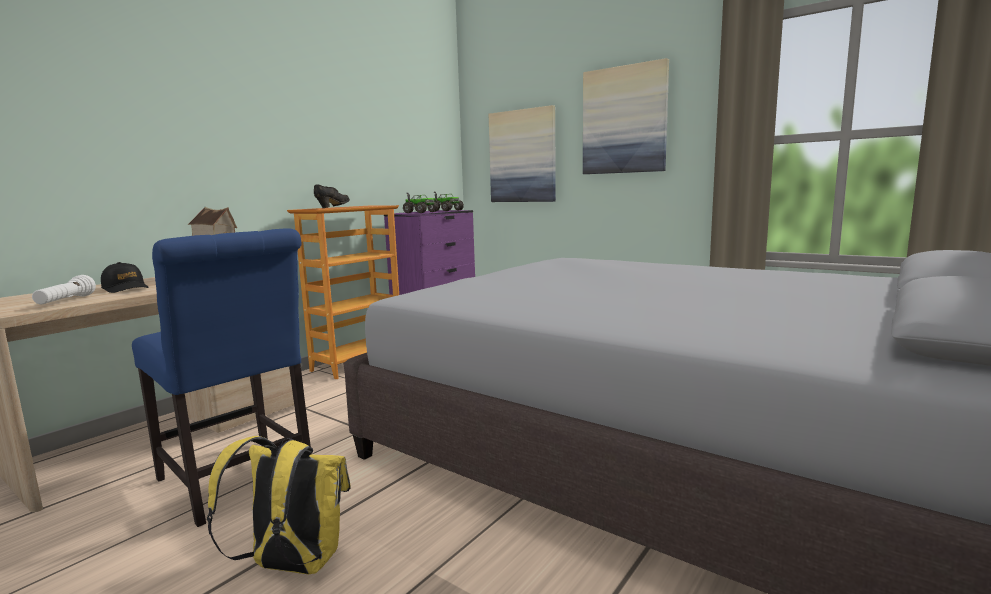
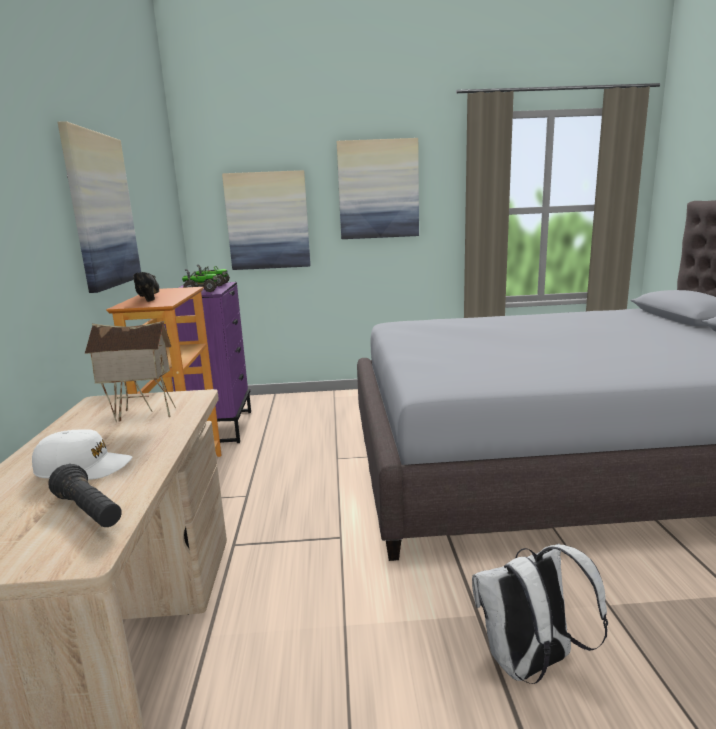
camera: 40 degrees left, 5 degrees up
(66, 301) = (89, 512): white flashlight -> black flashlight
(125, 288) = (84, 467): black cap -> white cap
(238, 483) = (337, 642): blue chair -> none
(292, 565) = (530, 664): yellow backpack -> white backpack
(310, 139) = (101, 211): none -> picture

